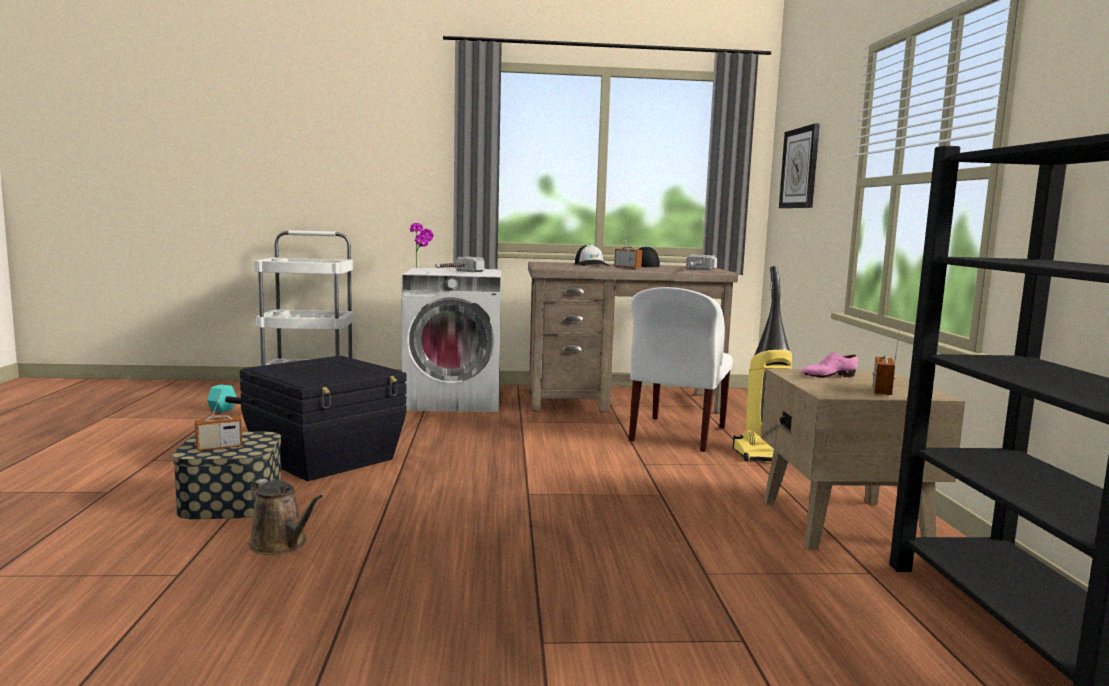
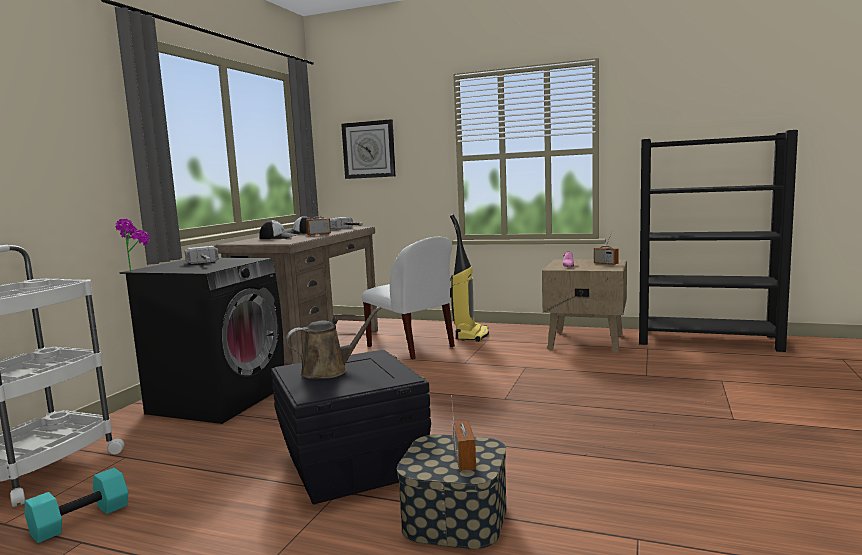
camera: 65 degrees left, 0 degrees up
(281, 544) = (578, 490): brown watering can -> brown watering can (329, 371)
(454, 400) = (217, 399): white washing machine -> black washing machine

